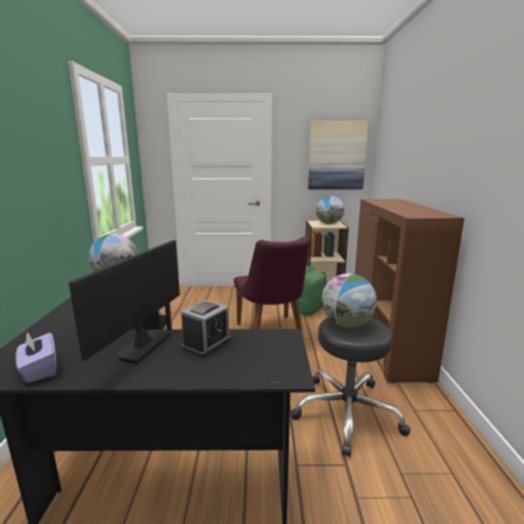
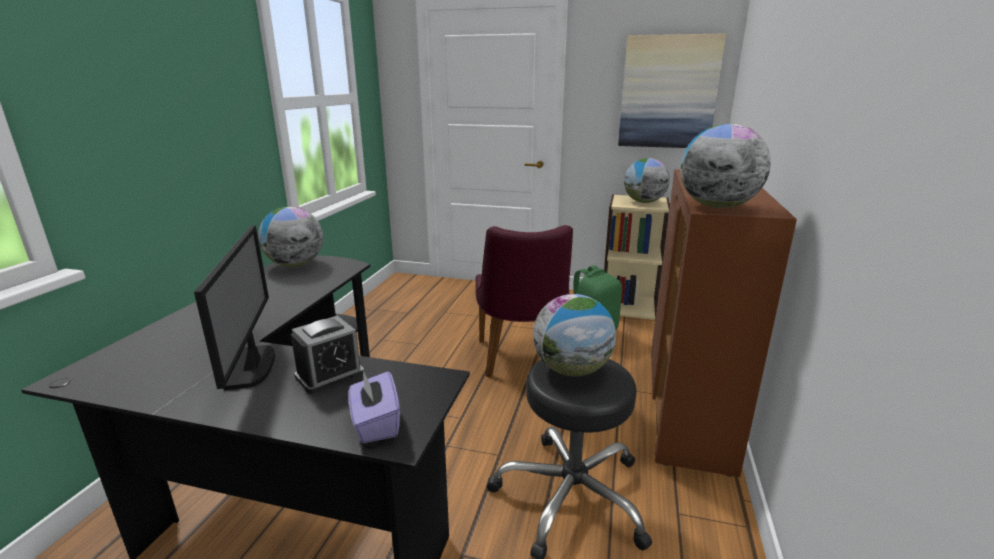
camera: 15 degrees right, 5 degrees up
(39, 370) = (124, 380): purple tissue box -> purple tissue box (375, 424)
(143, 346) = (253, 367): monitor -> monitor turned 135 degrees clockwise
(415, 214) = (717, 207): none -> globe

